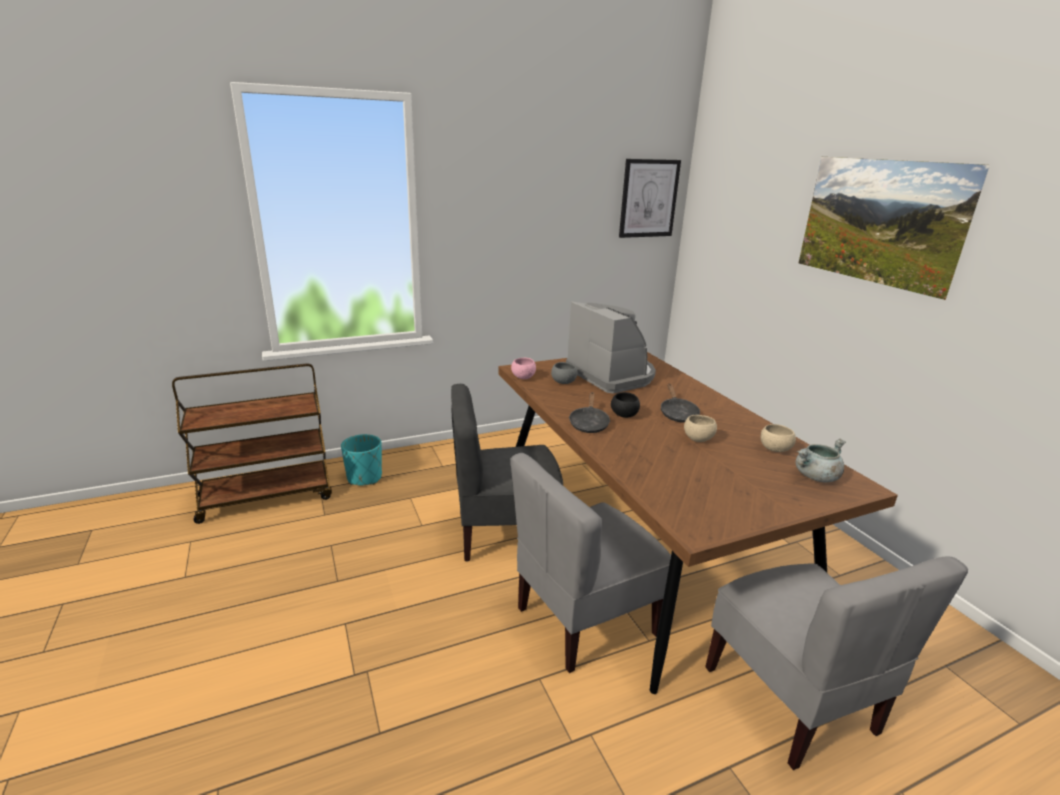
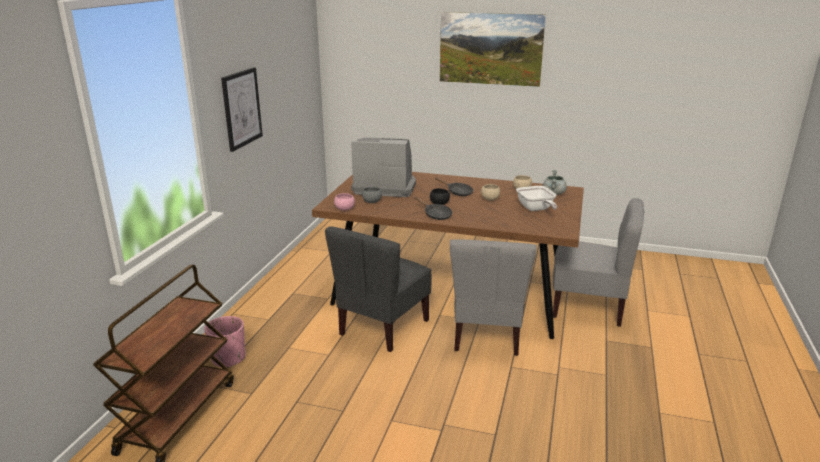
camera: 50 degrees left, 0 degrees up
(364, 478) = (228, 358): turquoise planter -> pink planter
(648, 198) = (304, 51): picture -> picture (241, 108)
(731, 481) = (536, 209): none -> frying pan

